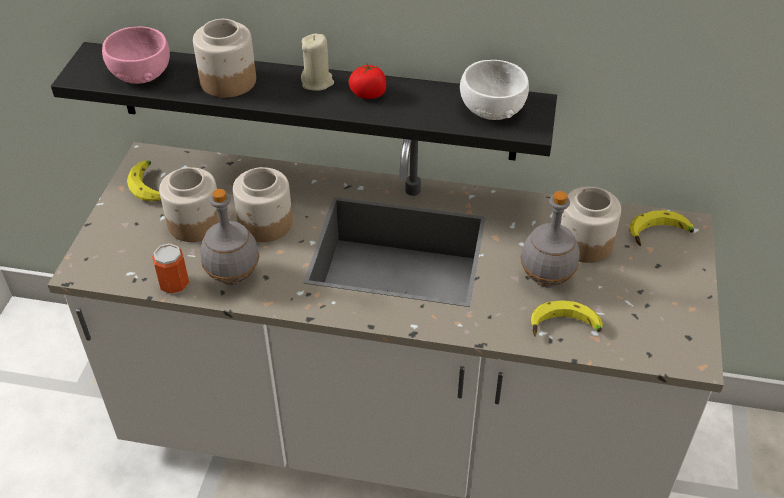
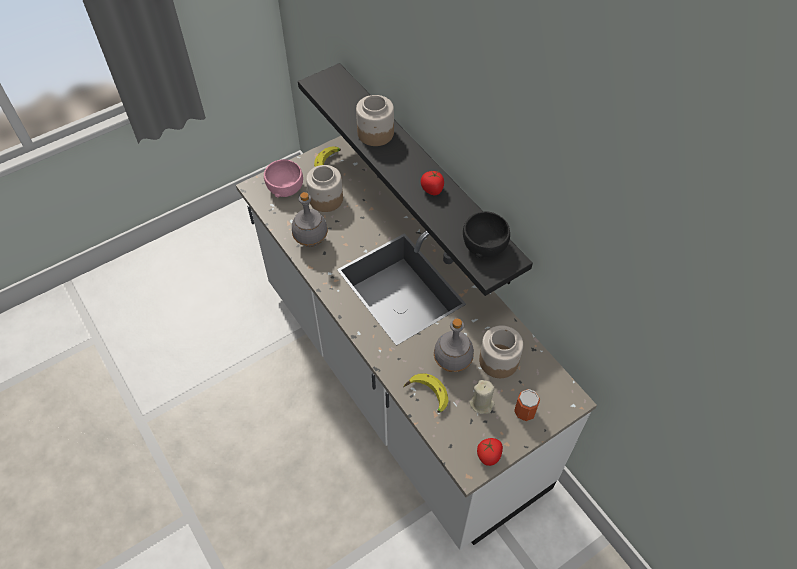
camera: 45 degrees right, 10 degrees up
(140, 73) = (342, 100): pink bowl -> pink bowl (285, 187)
(174, 284) = (283, 225): can -> can (524, 412)
(265, 224) = (356, 224): jar -> none
(317, 82) = (416, 164): beige candle -> beige candle (481, 404)
(491, 108) = (484, 245): white bowl -> black bowl
(660, 236) = (546, 391): banana -> none
(692, 332) = (489, 455): none -> tomato

